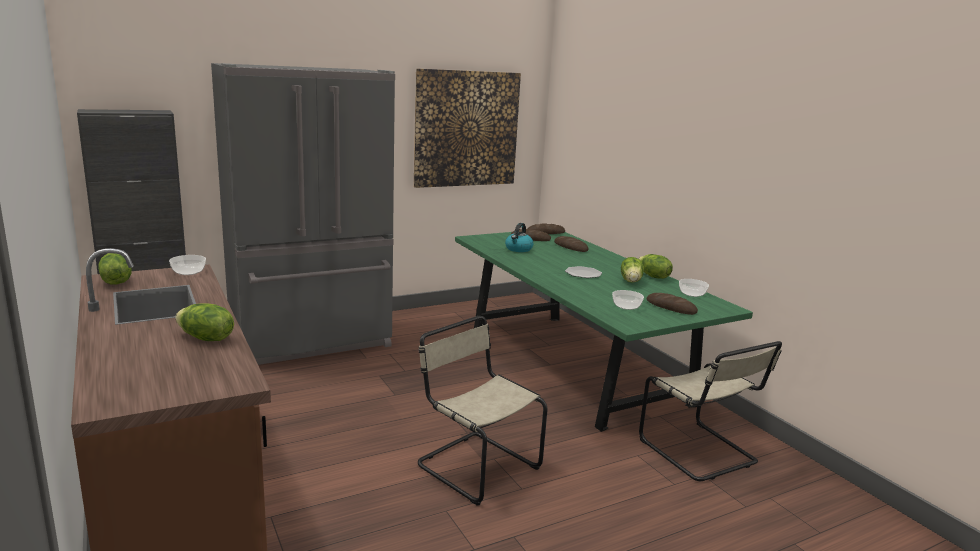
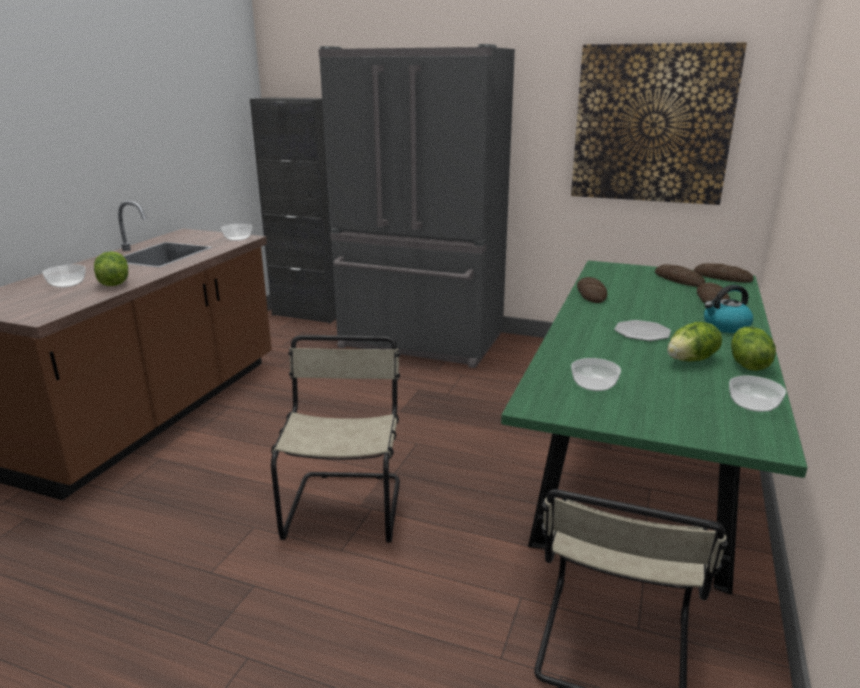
camera: 50 degrees right, 5 degrees up
(116, 281) = (186, 235): lettuce -> none
(155, 353) = (68, 284): none -> bowl
(518, 249) = (628, 287): kettle -> kettle (725, 326)
(671, 307) = (661, 408): bread -> bread (591, 294)

